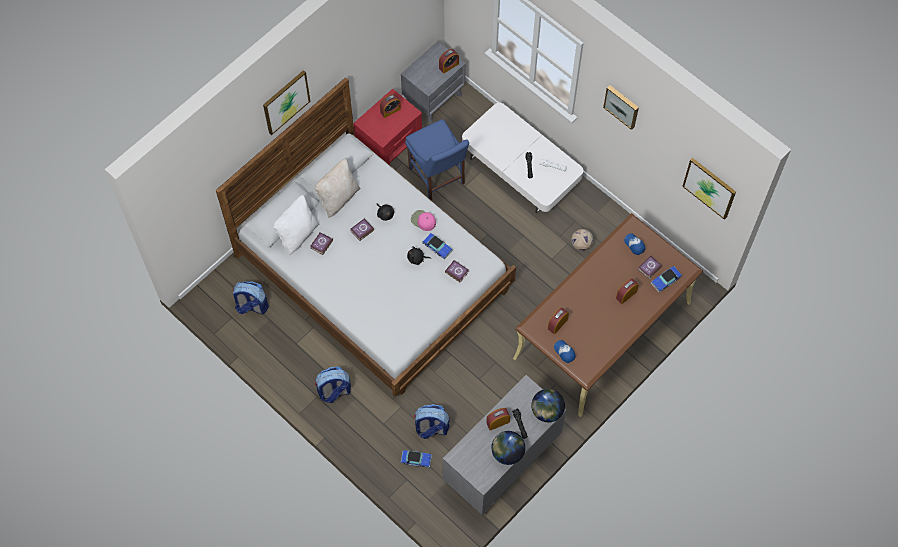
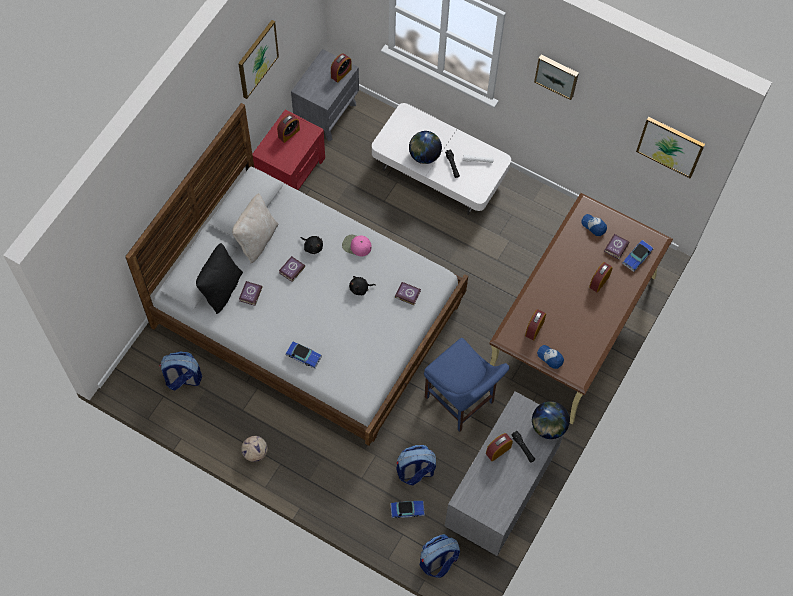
camera: 15 degrees left, 0 degrees up
(286, 102) = (185, 141): picture -> picture (257, 59)
(297, 234) = (221, 289): white pillow -> black pillow
(334, 391) = (298, 454): backpack -> backpack (438, 561)
(437, 247) = (379, 271): toy car -> toy car (303, 356)
(438, 178) = (353, 198): blue chair -> blue chair (461, 402)
(507, 453) = (517, 482): globe -> globe (424, 155)
(581, 244) = (524, 238): football -> football (255, 453)

